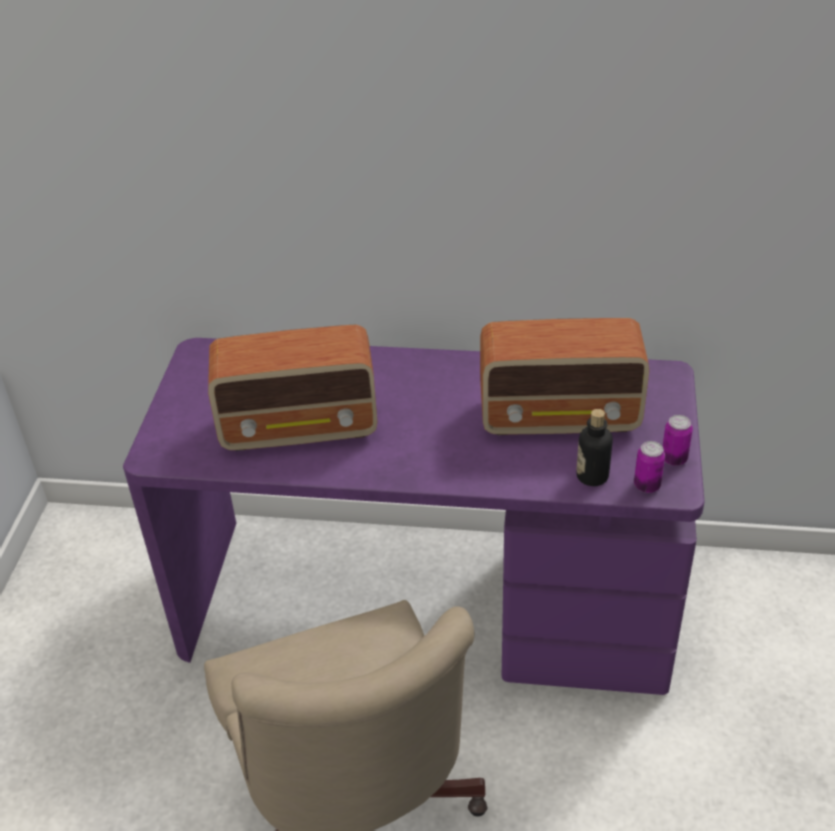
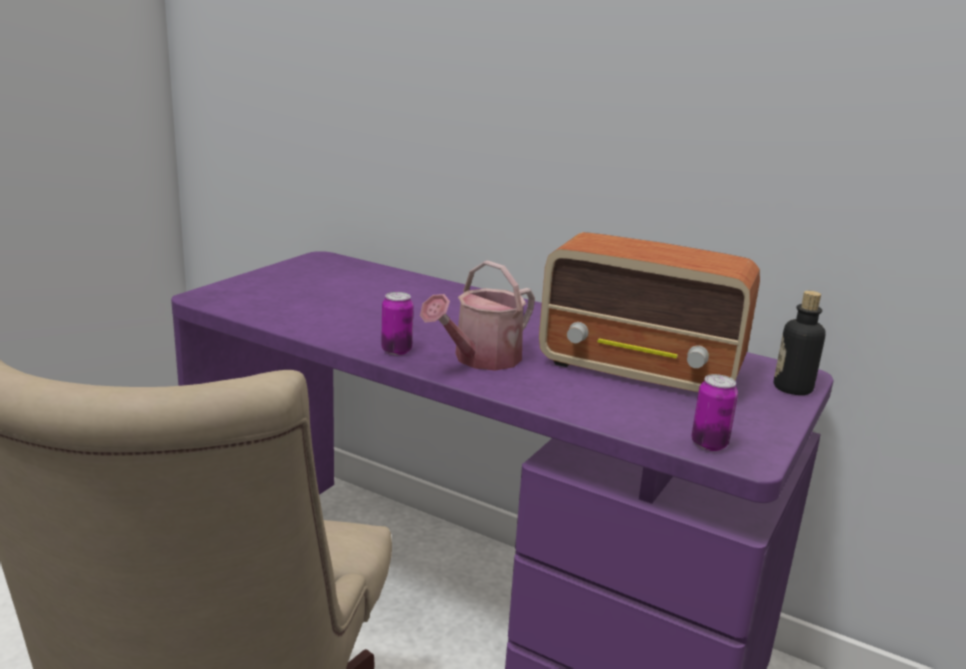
camera: 20 degrees right, 20 degrees down
(301, 427) = (358, 313): radio -> none
(440, 452) = (480, 359): none -> watering can
(592, 476) = (643, 419): bottle -> bottle (792, 388)
(674, 459) = (762, 433): can -> can (396, 351)

